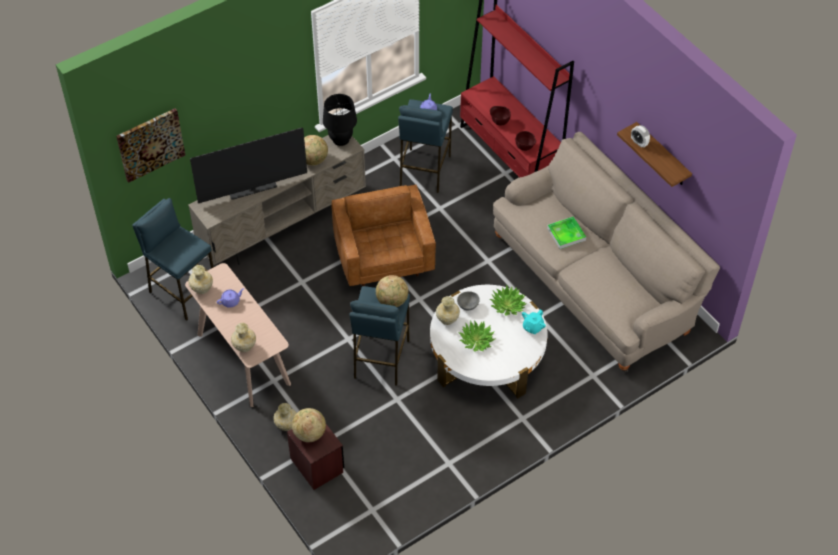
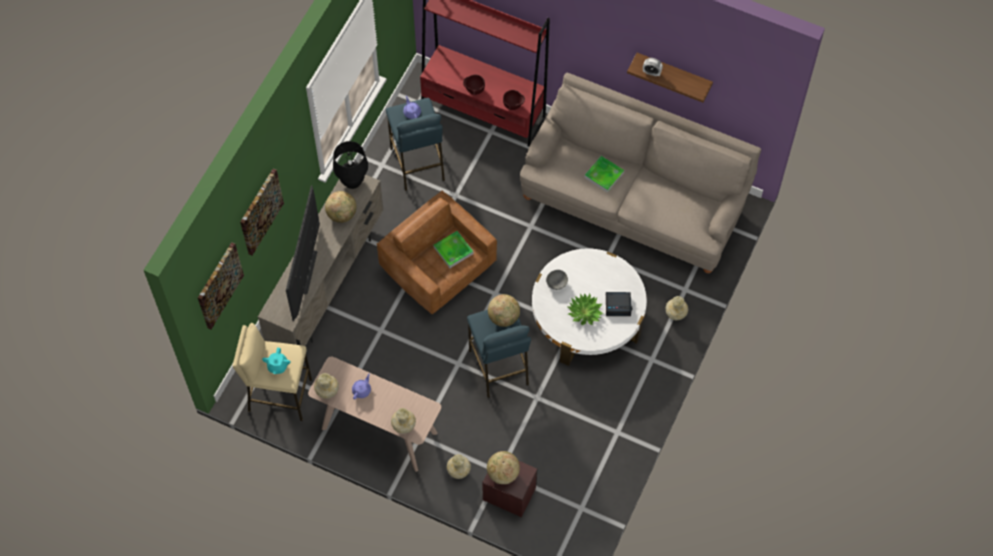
camera: 30 degrees left, 10 degrees up
(183, 292) = (279, 395): blue stool -> beige stool
(222, 103) = (260, 211): none -> picture
(253, 190) = (307, 272): television -> television turned 150 degrees clockwise
(396, 238) = (453, 250): none -> tray
(447, 319) = (547, 306): beige vase -> beige vase (675, 314)
(507, 305) = (590, 266): potted plant -> none
(511, 348) = (618, 305): none -> alarm clock
(532, 327) = (623, 276): turquoise teapot -> turquoise teapot (277, 366)

